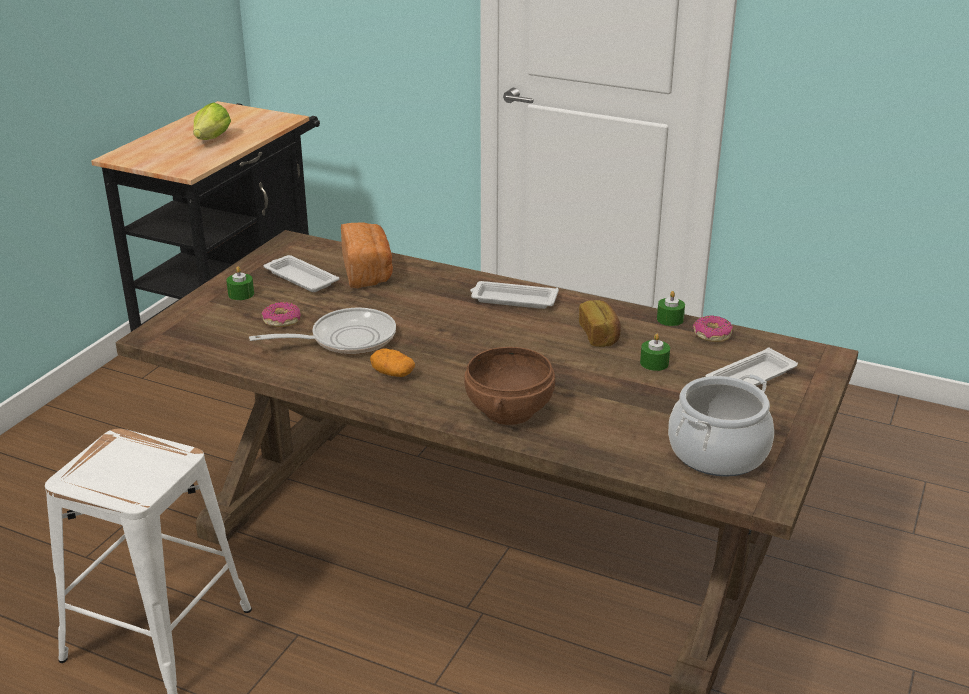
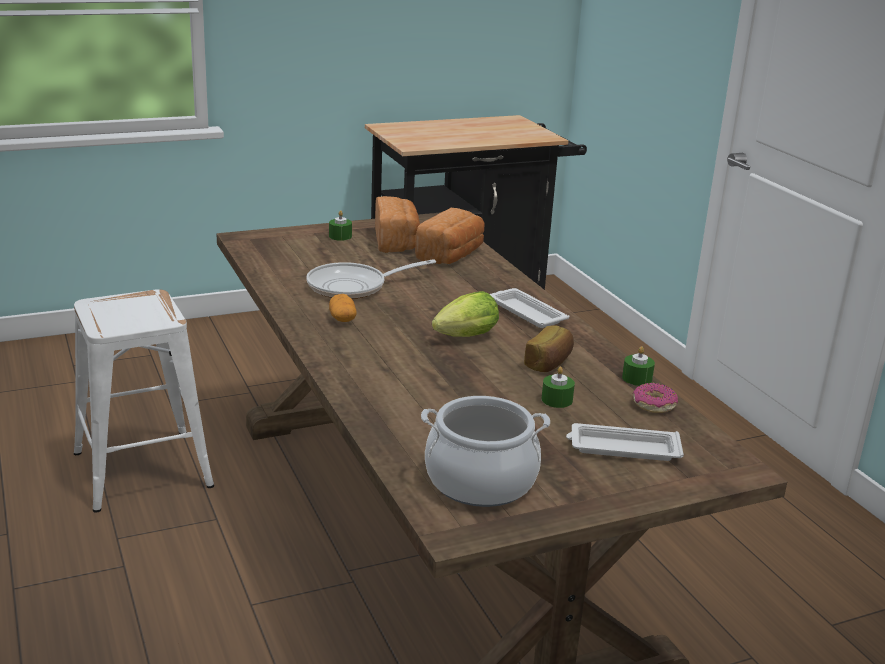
camera: 40 degrees right, 5 degrees down
(211, 140) = (464, 134): lettuce -> lettuce (463, 338)
(281, 320) = (334, 260): donut -> none
(300, 278) = (397, 242): white tray -> bread
(346, 339) = (353, 287): frying pan -> frying pan turned 135 degrees clockwise
(510, 411) = (375, 376): brown bowl -> none

